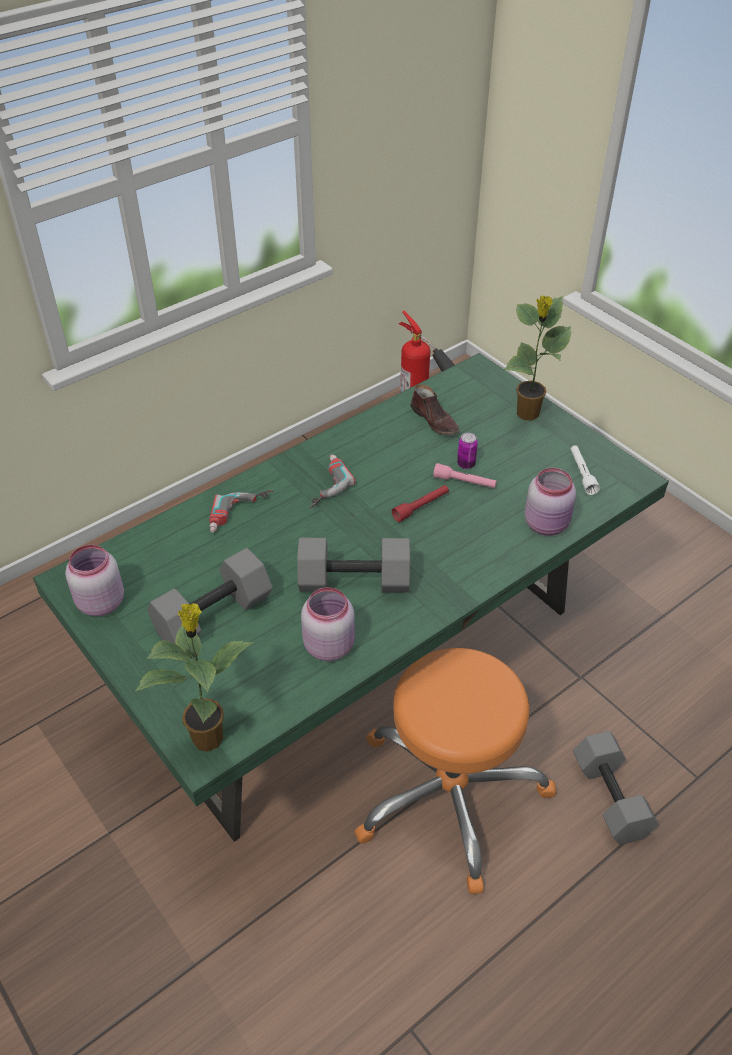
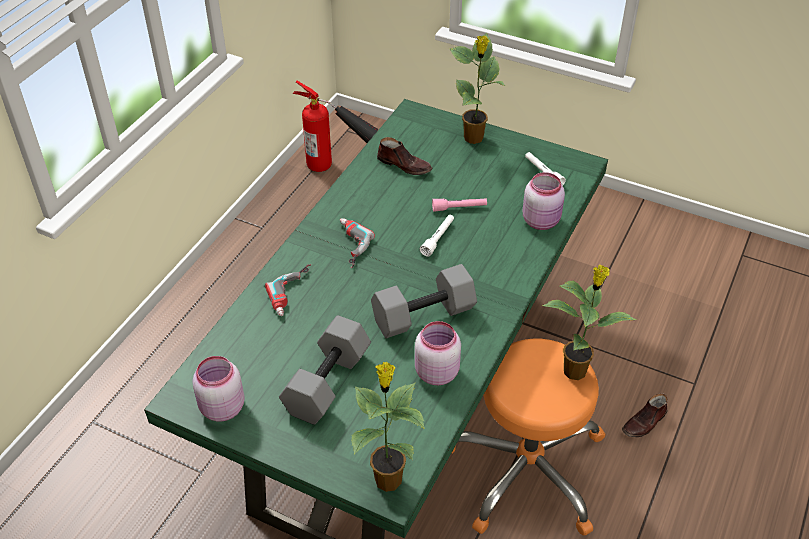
camera: 25 degrees left, 0 degrees up
(421, 507) = (438, 238): red flashlight -> white flashlight
(466, 464) = (451, 193): can -> none
(506, 703) = (576, 370): none -> potted plant
(612, 798) = (644, 422): grey dumbbell -> brown shoe

